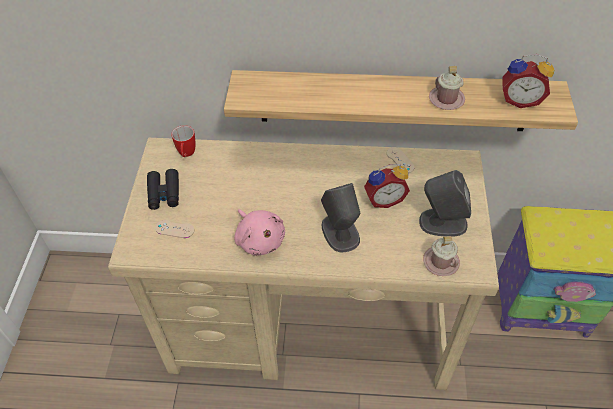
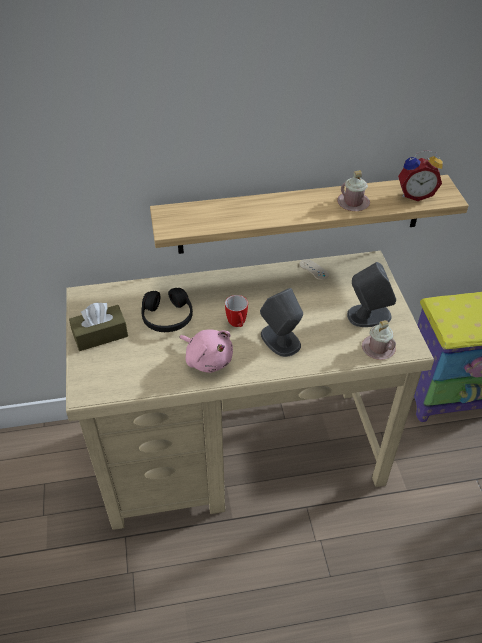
camera: 15 degrees left, 5 degrees down
(164, 193) = (100, 335): black binoculars -> brown tissue box
(174, 229) = (122, 365): beige game controller -> none
(186, 155) = (111, 297): mug -> mug (237, 325)
(234, 186) = (167, 317): none -> black headphones
(384, 199) = (310, 304): alarm clock -> none

